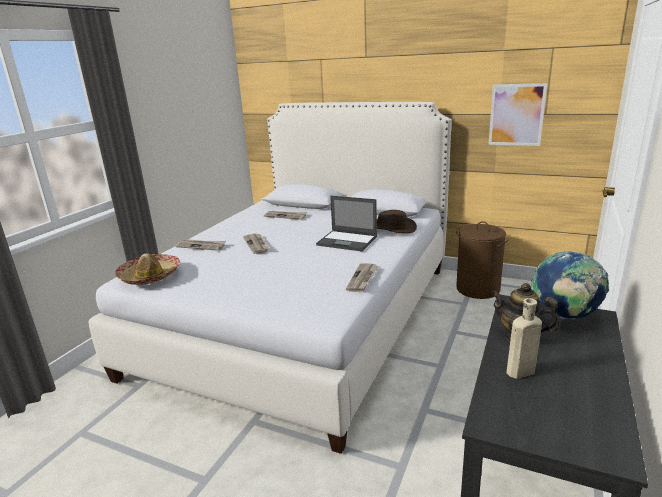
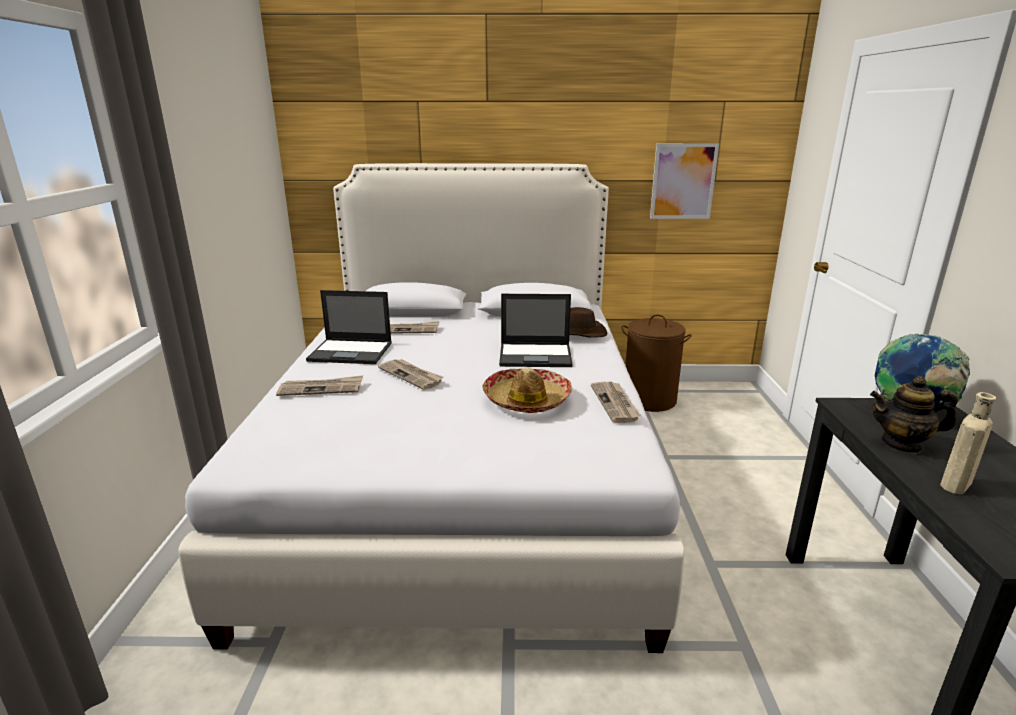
camera: 25 degrees left, 0 degrees up
(150, 276) = (284, 449): hat -> hat (527, 400)
(240, 226) = (351, 352): none -> laptop

